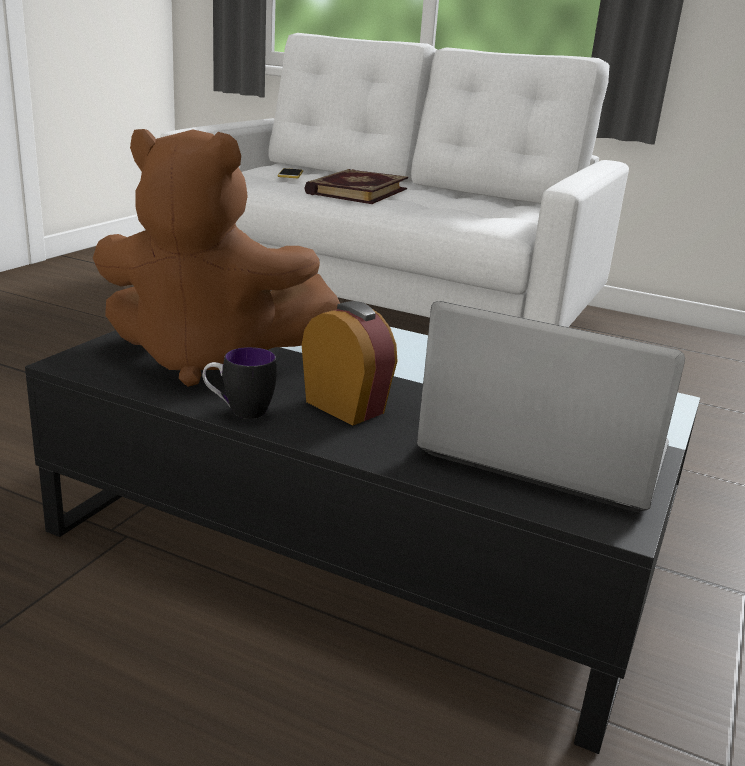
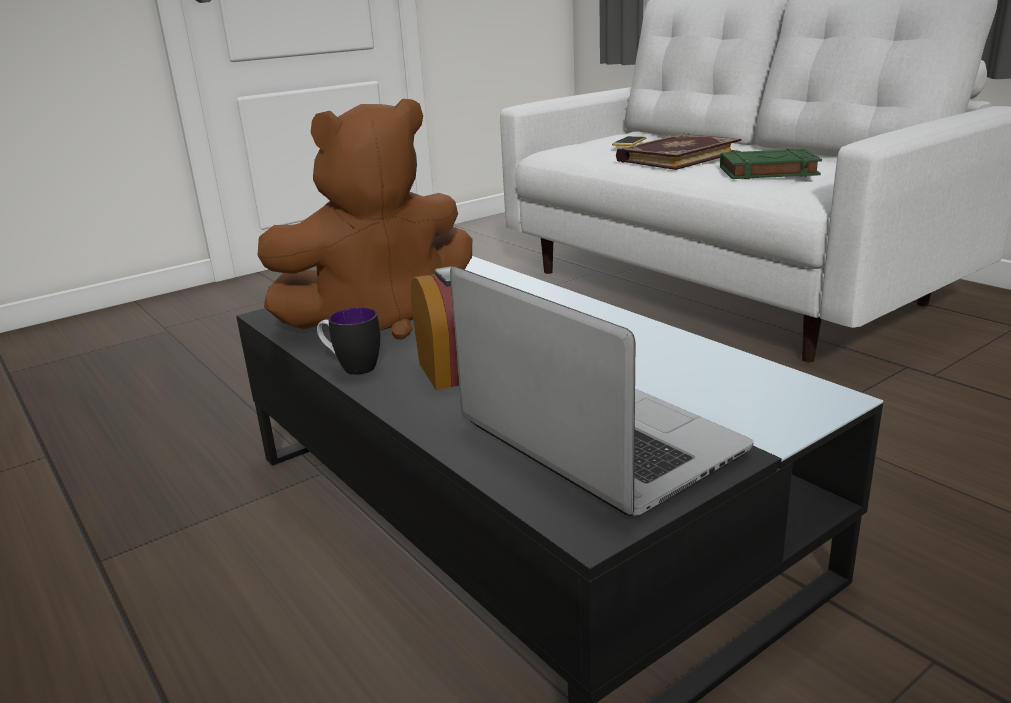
camera: 30 degrees right, 0 degrees up
(209, 359) = (380, 319): brown plush toy -> brown plush toy turned 60 degrees counterclockwise
(452, 208) = (767, 172): none -> green book

